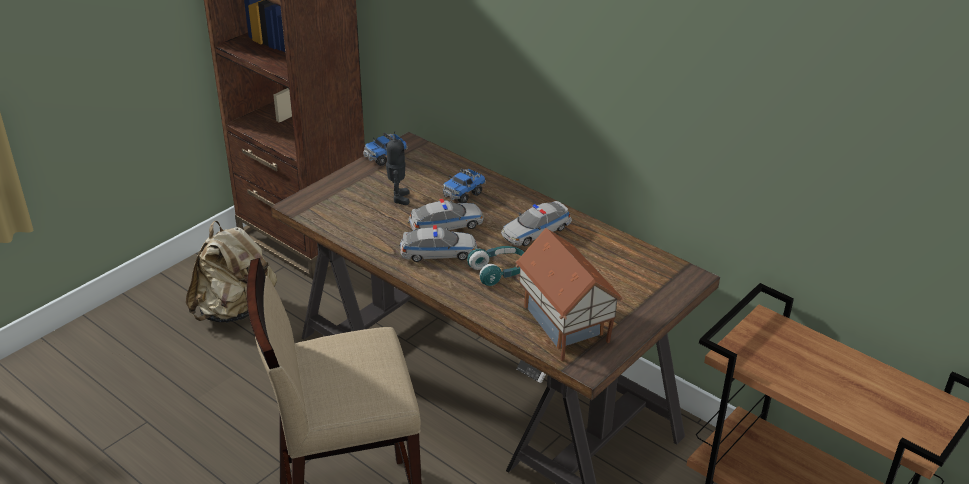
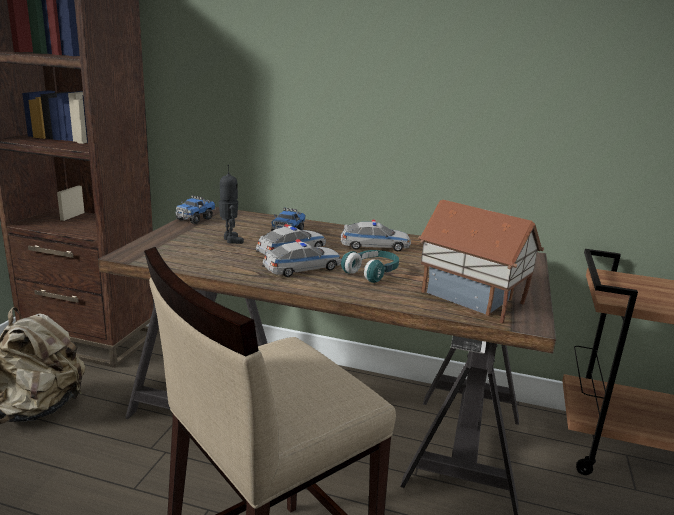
camera: 25 degrees left, 15 degrees down
(536, 231) = (374, 246): toy car -> toy car turned 120 degrees counterclockwise

